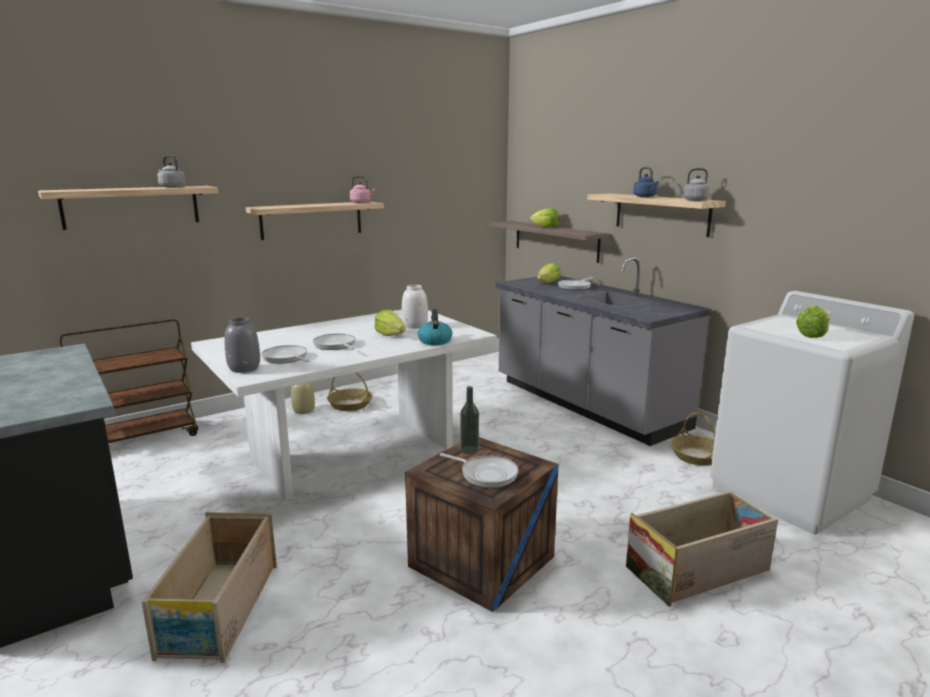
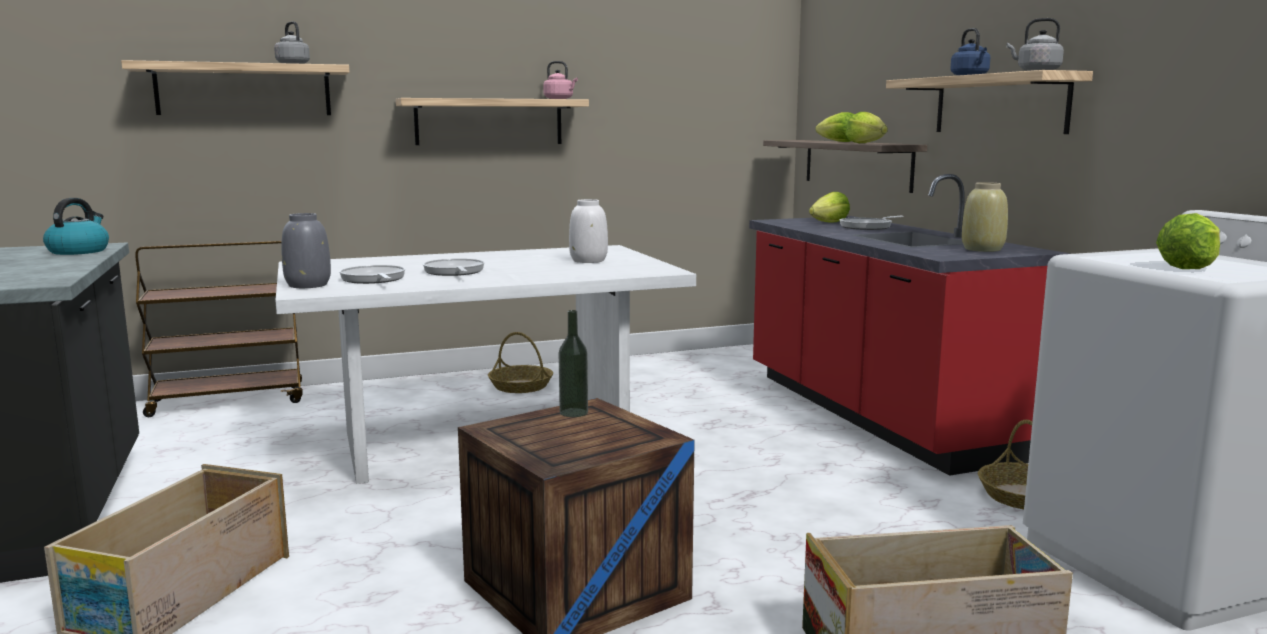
camera: 15 degrees right, 5 degrees down
(304, 410) = (454, 388): beige vase -> beige vase (983, 249)
(390, 335) = (542, 267): lettuce -> lettuce (865, 143)
(434, 341) = (597, 274): kettle -> kettle (79, 251)
(486, 474) = (571, 440): frying pan -> none
(586, 404) = (876, 414): grey counter -> red counter

